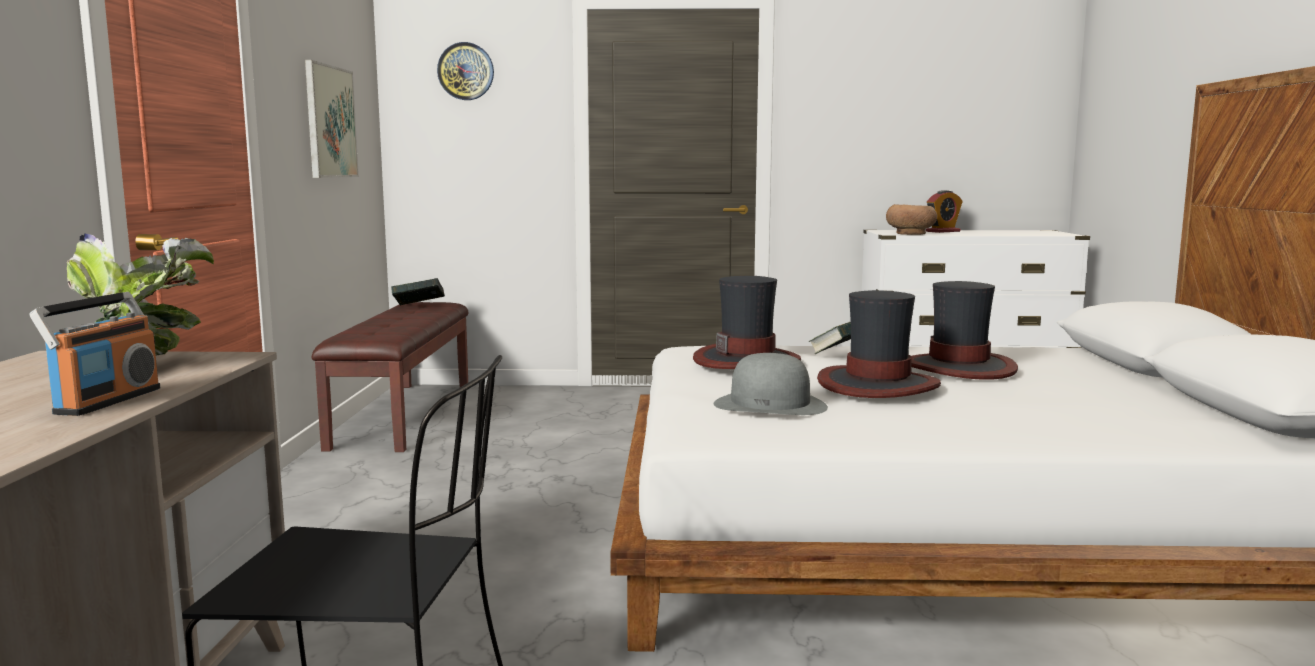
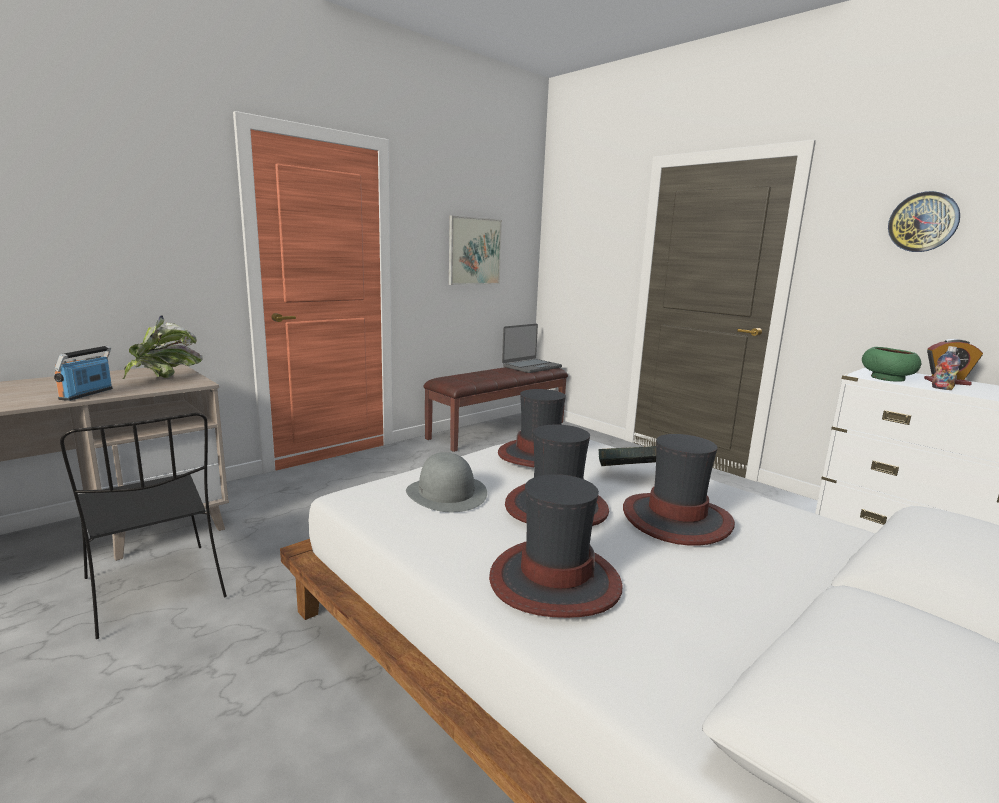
camera: 45 degrees right, 5 degrees up
(107, 401) = (87, 394): radio -> radio turned 135 degrees clockwise
(418, 306) = (531, 367): book -> laptop
(466, 71) = (584, 216): wall clock -> wall clock (923, 222)
(910, 233) = (887, 378): brown bowl -> green bowl
(958, 234) = (942, 388): none -> bottle
(1013, 417) = (554, 580): none -> hat

